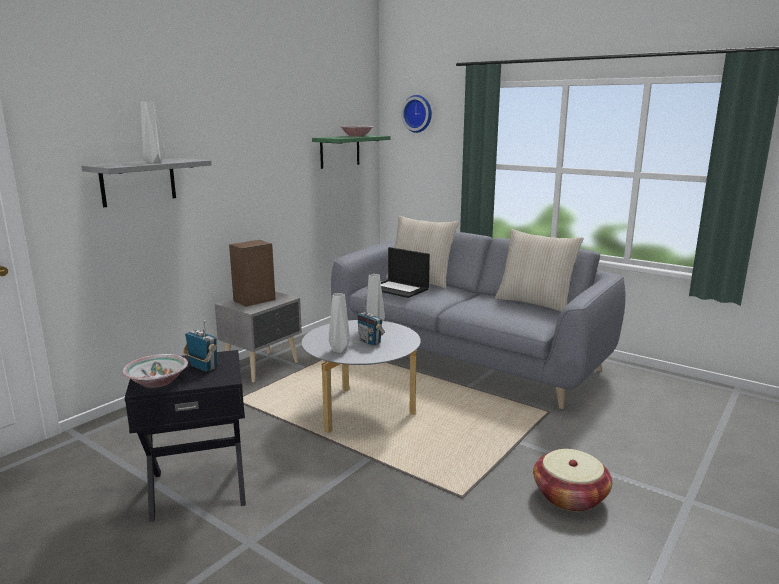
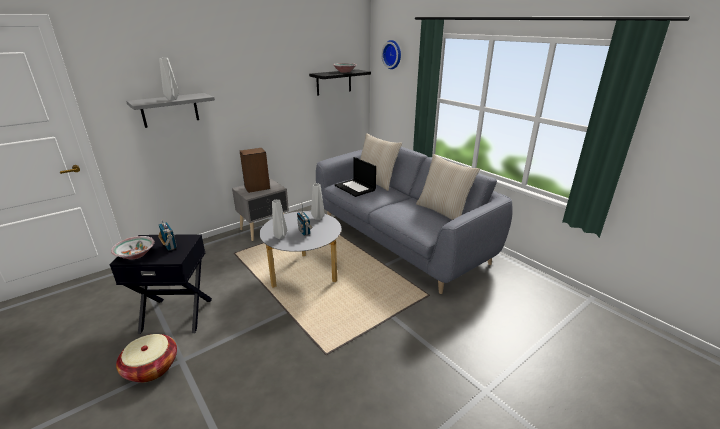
camera: 15 degrees right, 10 degrees up
(340, 151) = (334, 82): green shelf -> black shelf
(570, 496) = (399, 369): basket -> basket (151, 368)

